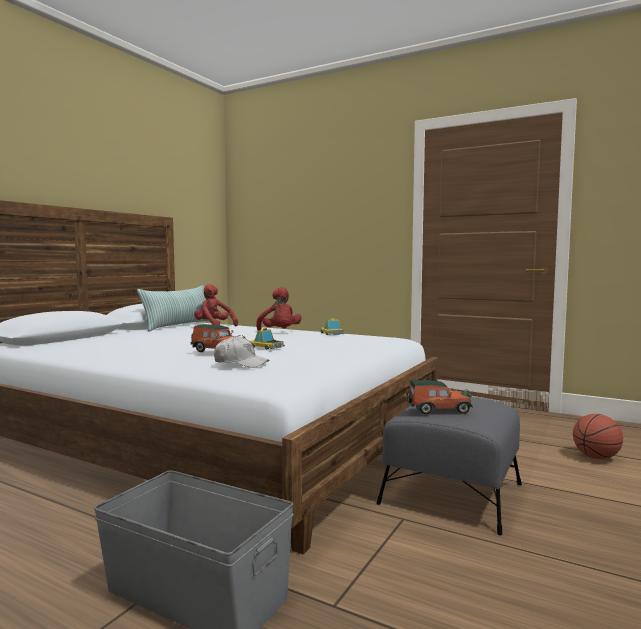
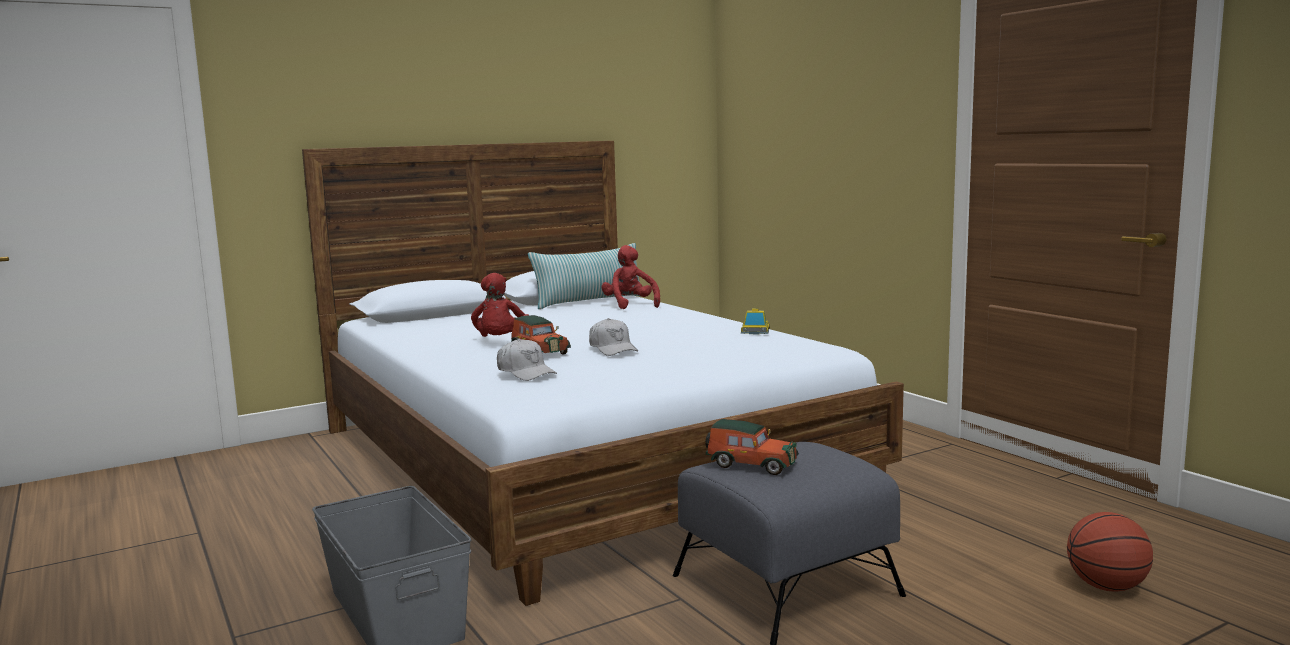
camera: 30 degrees right, 5 degrees up
(266, 347) = (613, 349): toy car -> white cap
(279, 332) = (688, 324): red plush toy -> red plush toy (501, 342)

